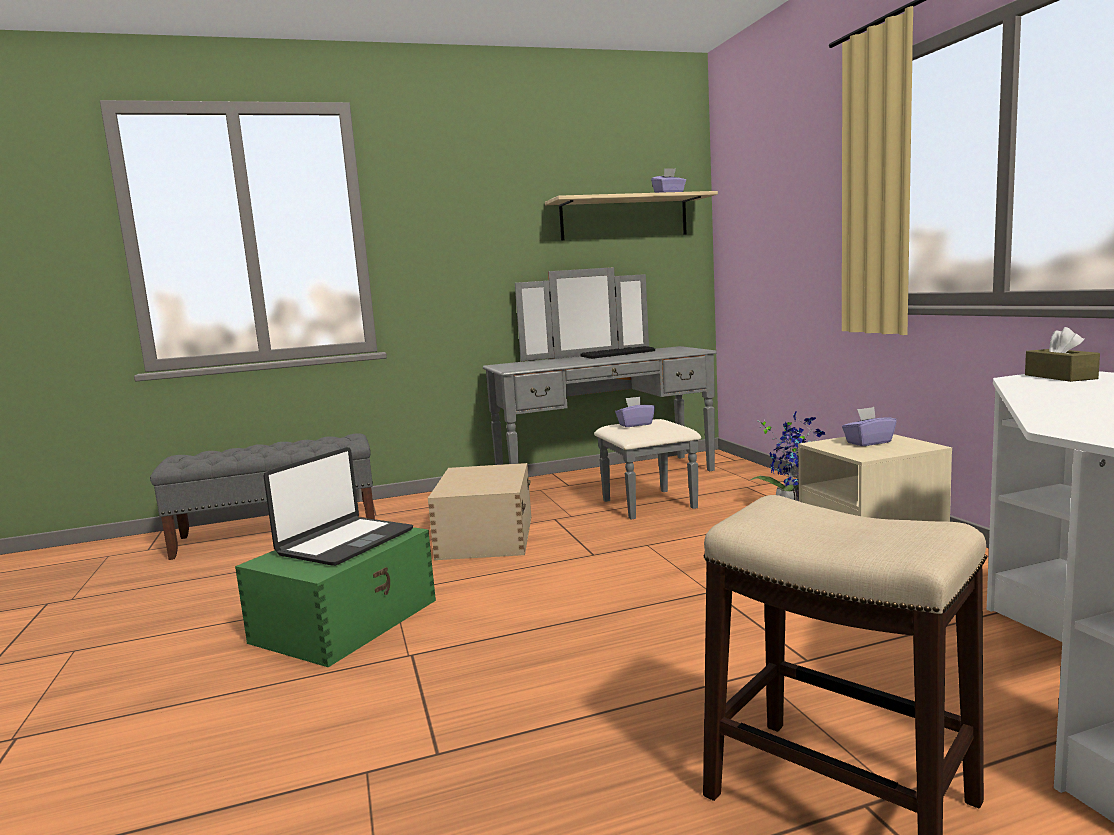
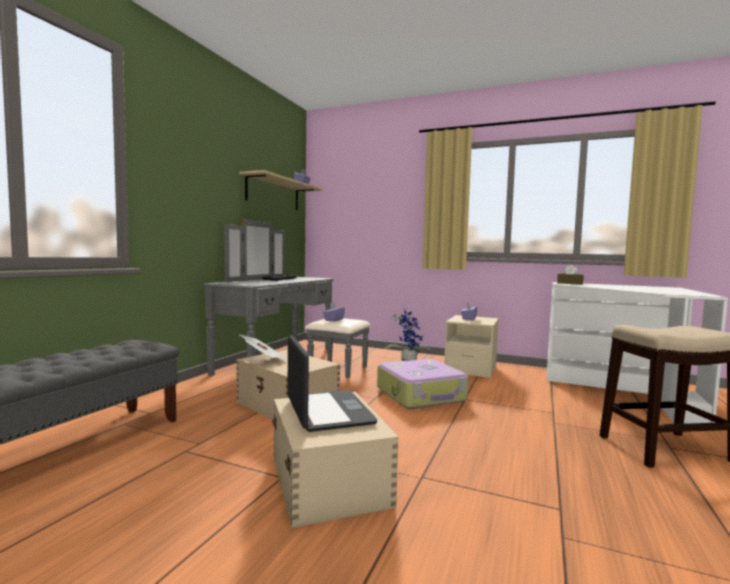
camera: 50 degrees left, 5 degrees down
(347, 620) = (329, 478): green storage box -> beige storage box
(463, 474) = (264, 361): none -> newspaper
(665, 567) = (421, 395): none -> suitcase

